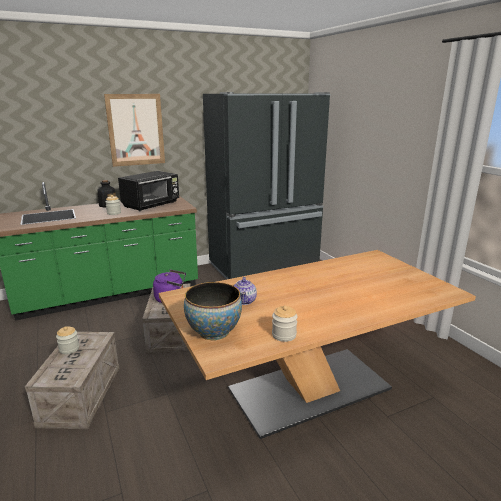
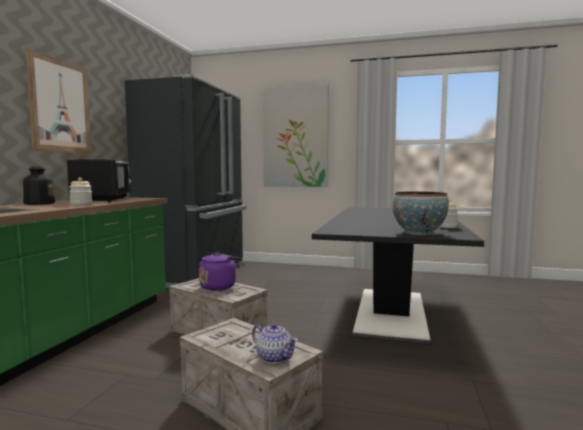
camera: 50 degrees left, 15 degrees down
(69, 349) = (226, 343): jar -> none
(244, 301) = (376, 225): teapot -> teapot (274, 357)
(309, 389) = (391, 313): beige dining table -> black dining table
(381, 142) = (295, 137): none -> picture

